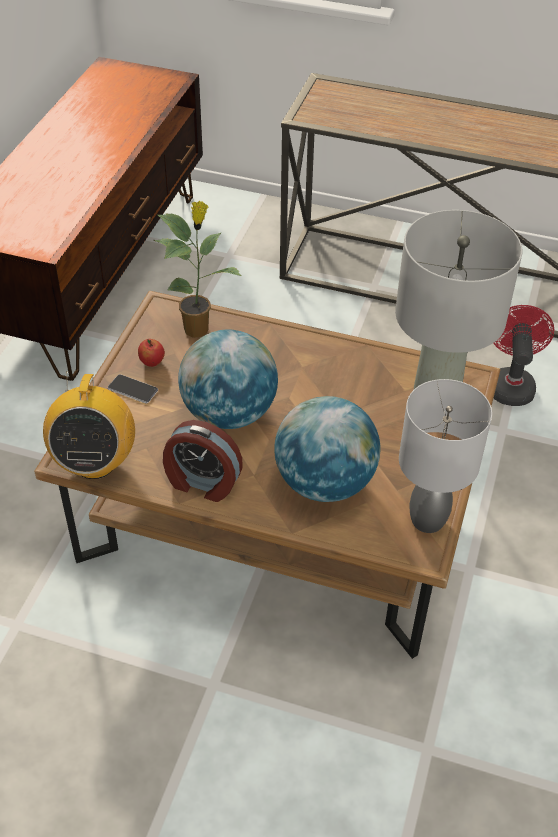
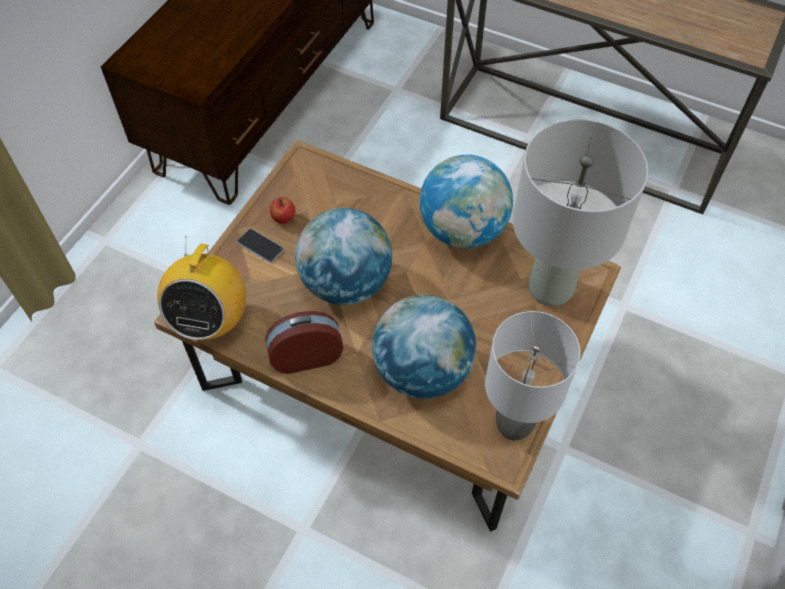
camera: 10 degrees right, 10 degrees up
(198, 329) = (334, 187): potted plant -> none
(202, 483) = (306, 355): alarm clock -> alarm clock turned 135 degrees clockwise
(337, 353) = (462, 230): none -> globe
(510, 384) = (641, 257): red fan -> none

